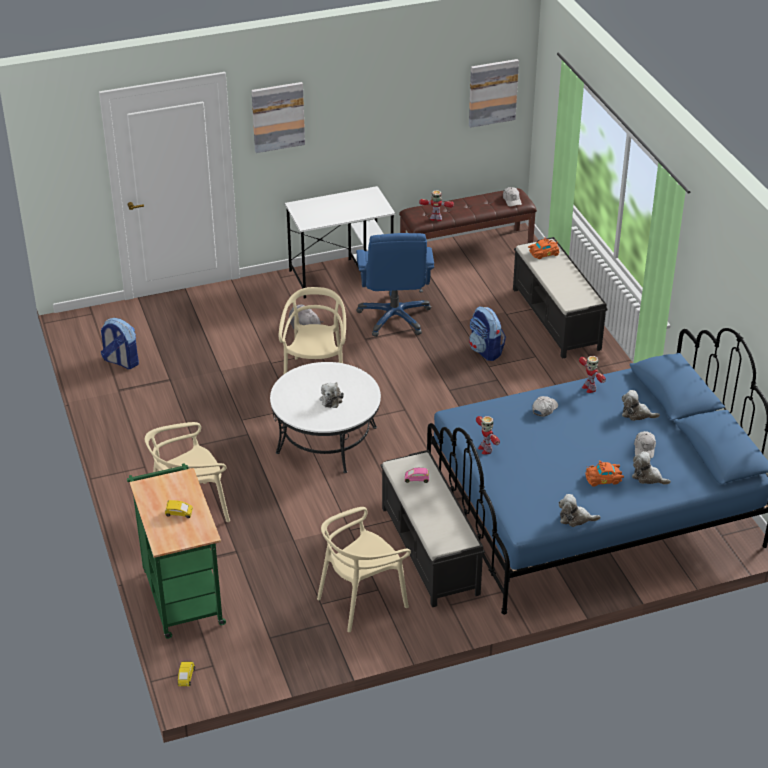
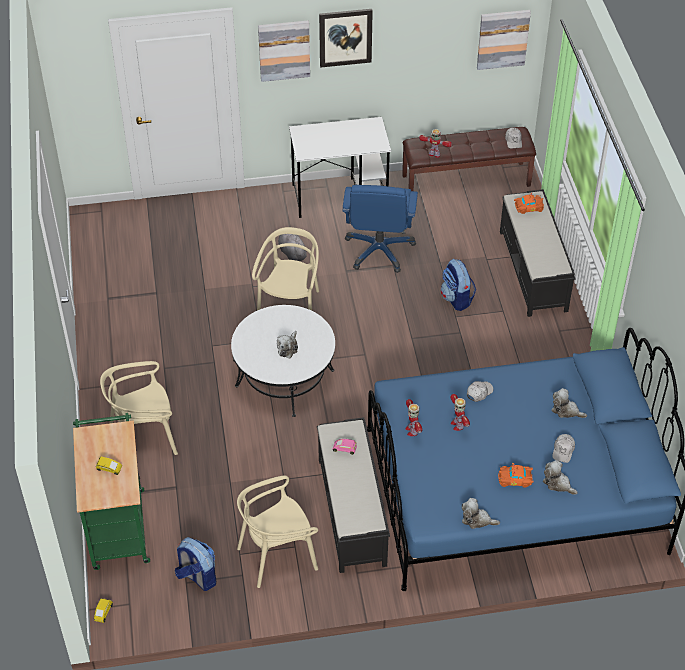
camera: 10 degrees right, 10 degrees up
(121, 362) = (116, 267): backpack -> backpack (197, 577)
(338, 99) = (345, 37): none -> picture
(589, 388) = (528, 374): toy robot -> toy robot (457, 424)

